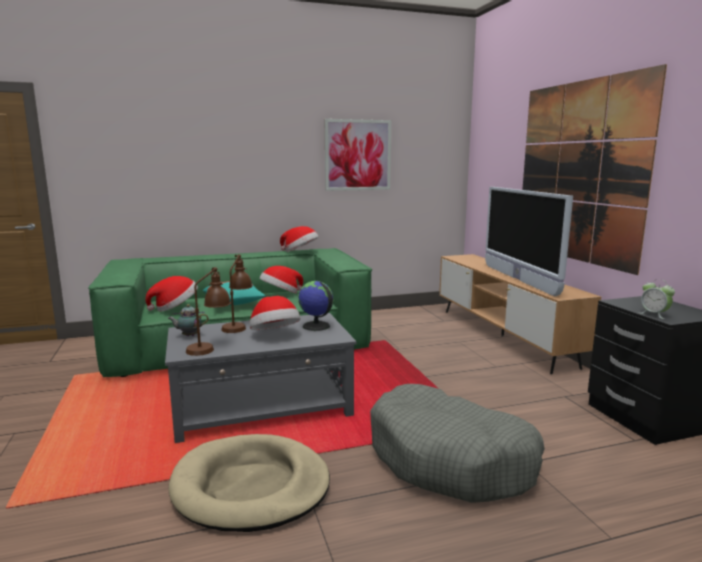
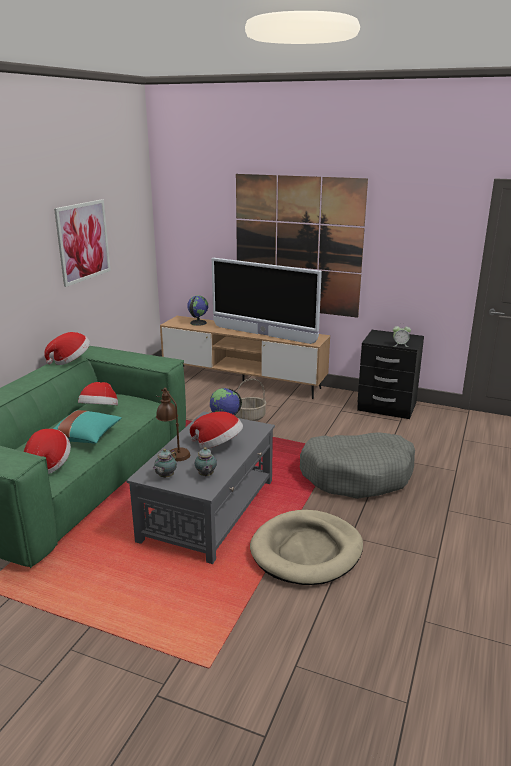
camera: 50 degrees left, 10 degrees up
(210, 347) = (206, 475): brown table lamp -> teapot
(448, 362) = (250, 417): none -> basket
(477, 261) = (198, 323): none -> globe

